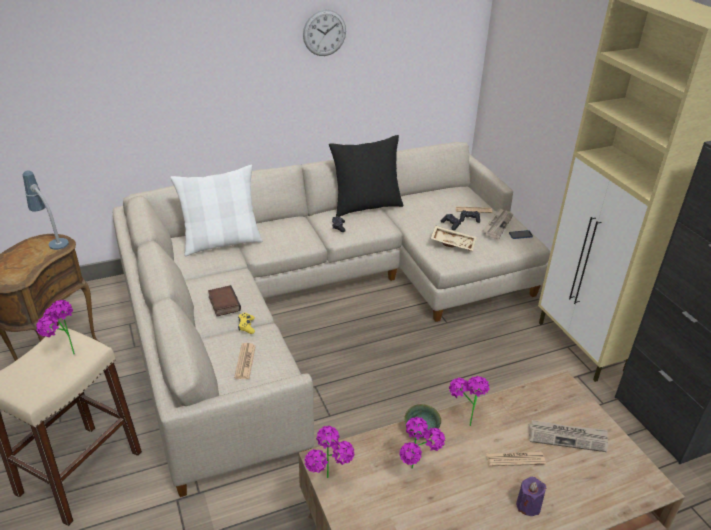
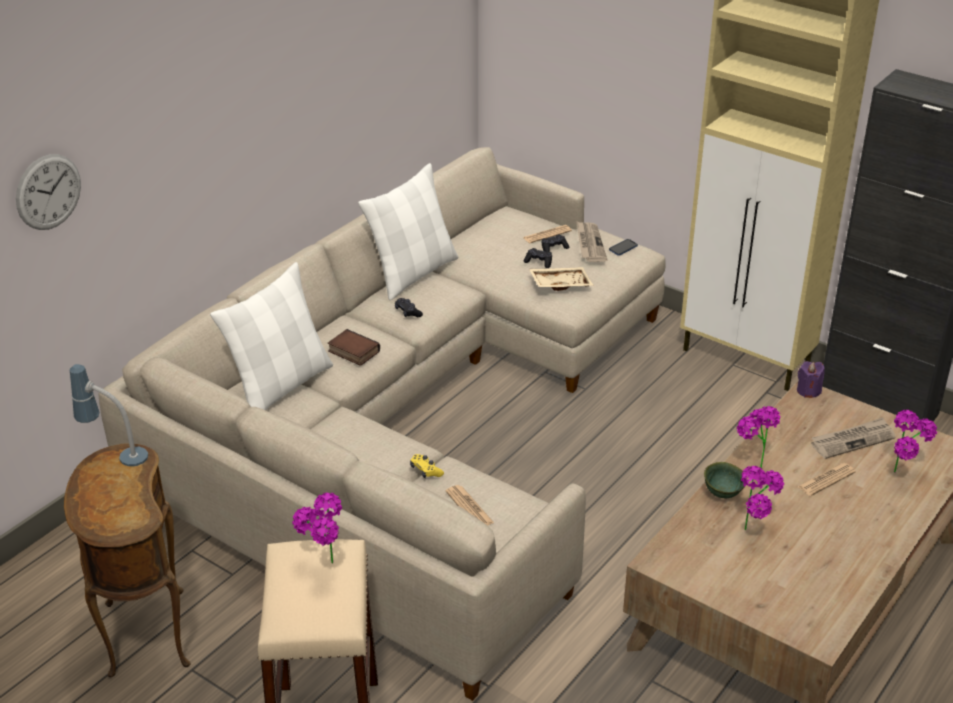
camera: 30 degrees left, 0 degrees up
(223, 303) = (372, 456): book -> book (352, 352)
(324, 33) = (314, 51): wall clock -> wall clock (48, 192)
(329, 484) = (686, 579): potted plant -> potted plant (903, 476)
(366, 206) = (413, 273): black pillow -> white pillow
(528, 505) = (871, 513): purple candle -> purple candle (808, 391)

